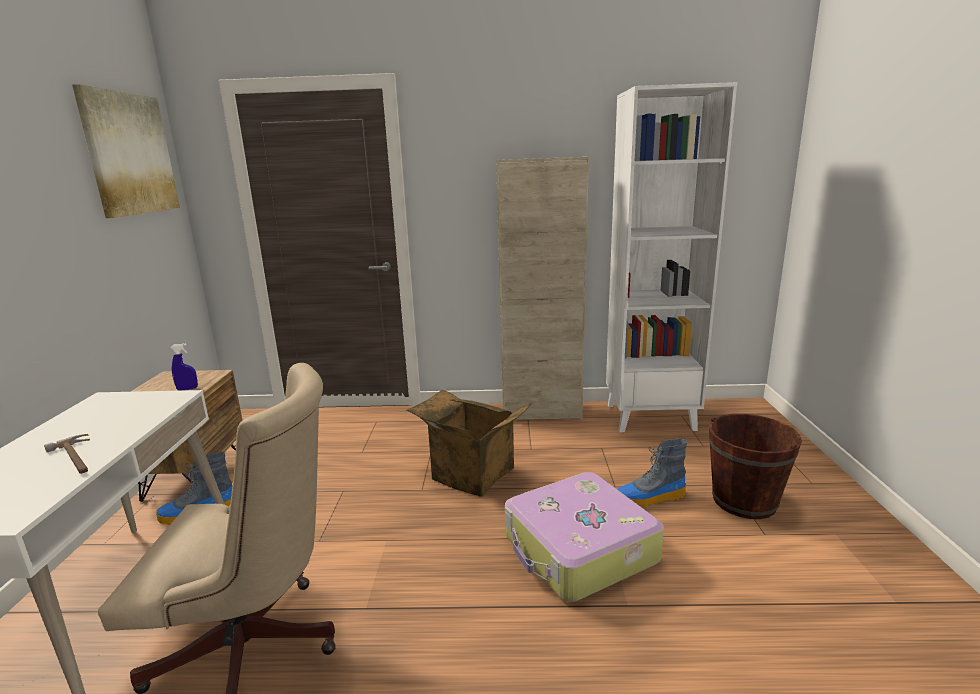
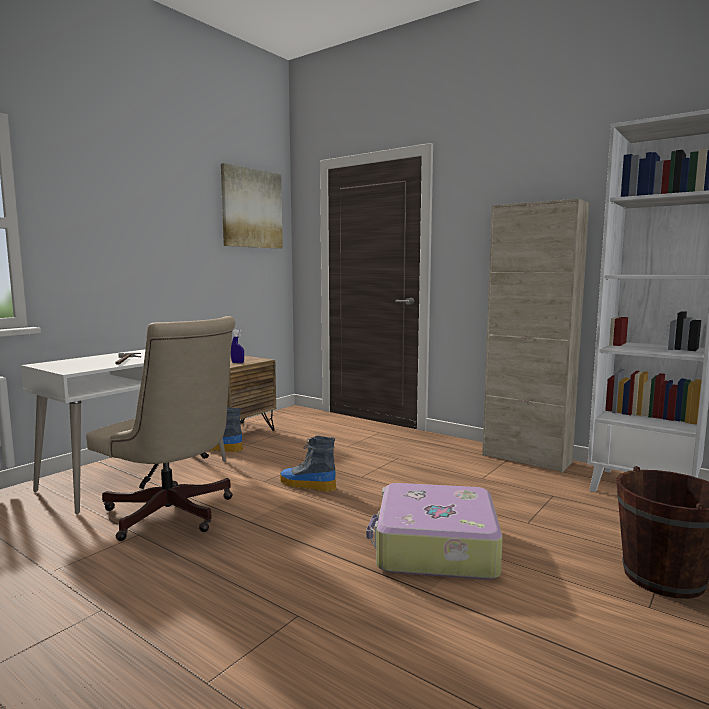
camera: 35 degrees right, 10 degrees down
(469, 475) = (408, 479): cardboard box -> none
(650, 498) = (552, 540): boot -> boot (306, 485)

